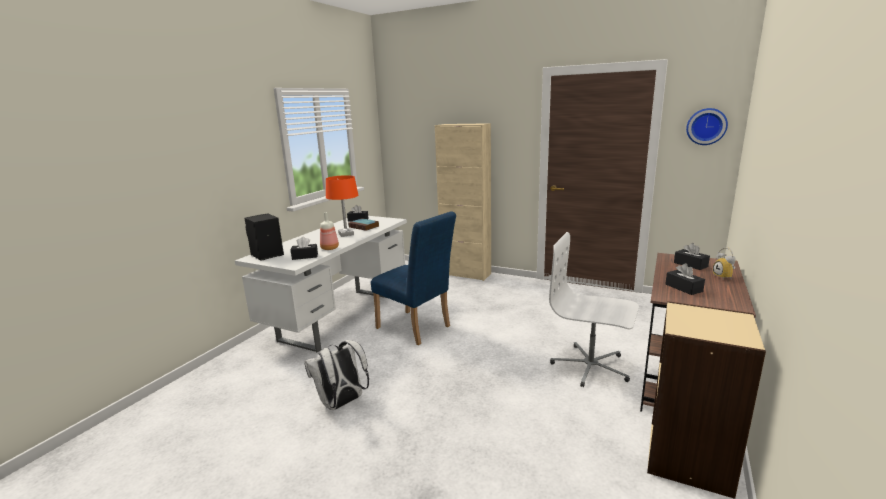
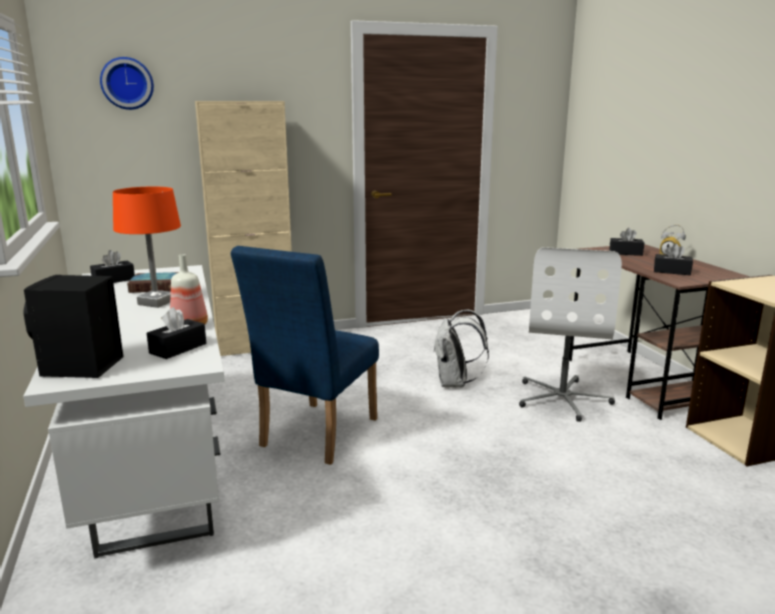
camera: 45 degrees left, 0 degrees up
(342, 403) = (390, 577): white backpack -> white backpack (455, 383)
(416, 329) = (314, 436): blue chair -> blue chair turned 120 degrees clockwise
(590, 366) = (563, 398): white office chair -> white office chair turned 60 degrees counterclockwise
(706, 126) = (536, 108): wall clock -> wall clock (127, 83)

